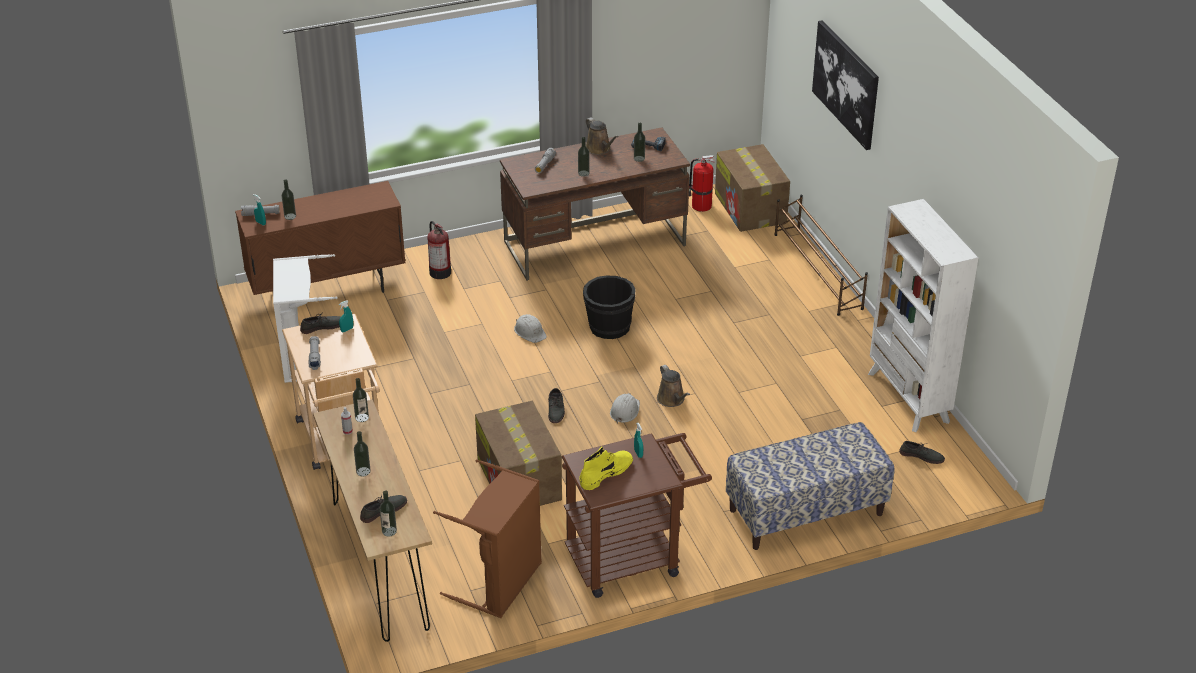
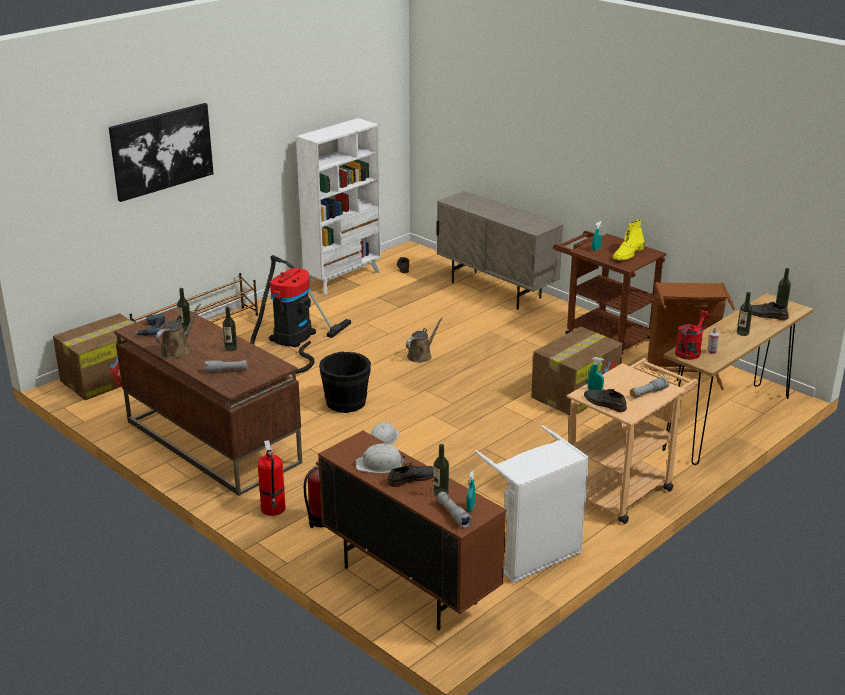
camera: 115 degrees left, 10 degrees down
(362, 417) = (689, 351): bottle -> red watering can
(556, 410) = (479, 399): grey shoe -> grey shoe (412, 478)
(606, 473) = (628, 254): yellow boot -> yellow boot turned 75 degrees counterclockwise
(624, 411) = (452, 371): white hard hat -> white hard hat (380, 464)
(700, 206) = (112, 403): fire extinguisher -> fire extinguisher (273, 509)
(765, 324) = (291, 339): none -> vacuum cleaner
(805, 512) = (496, 290): bench -> beige cabinet

